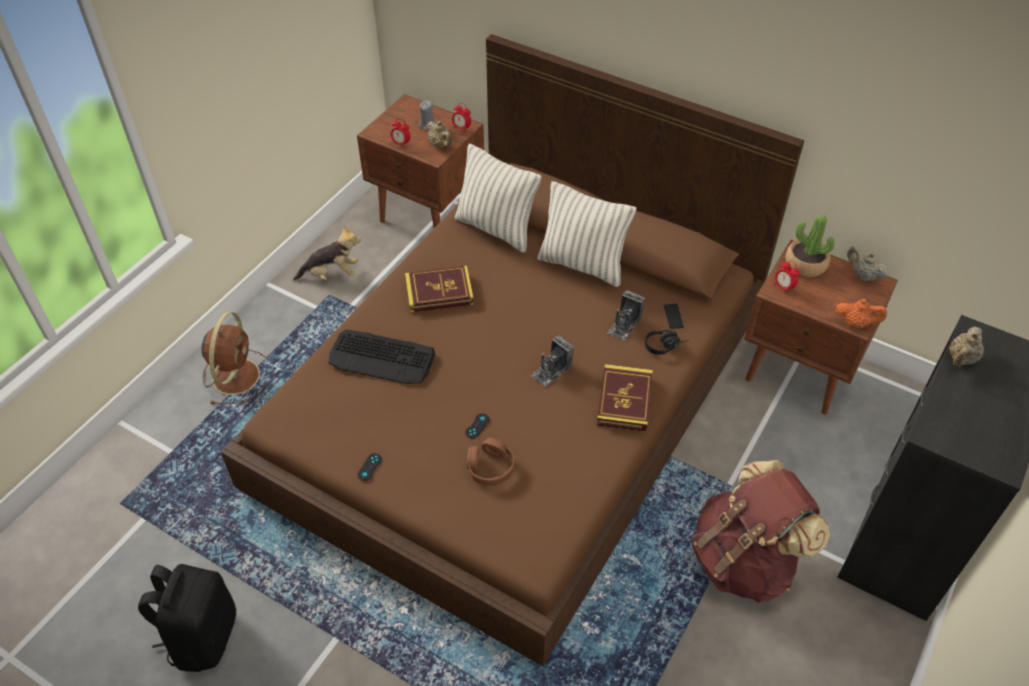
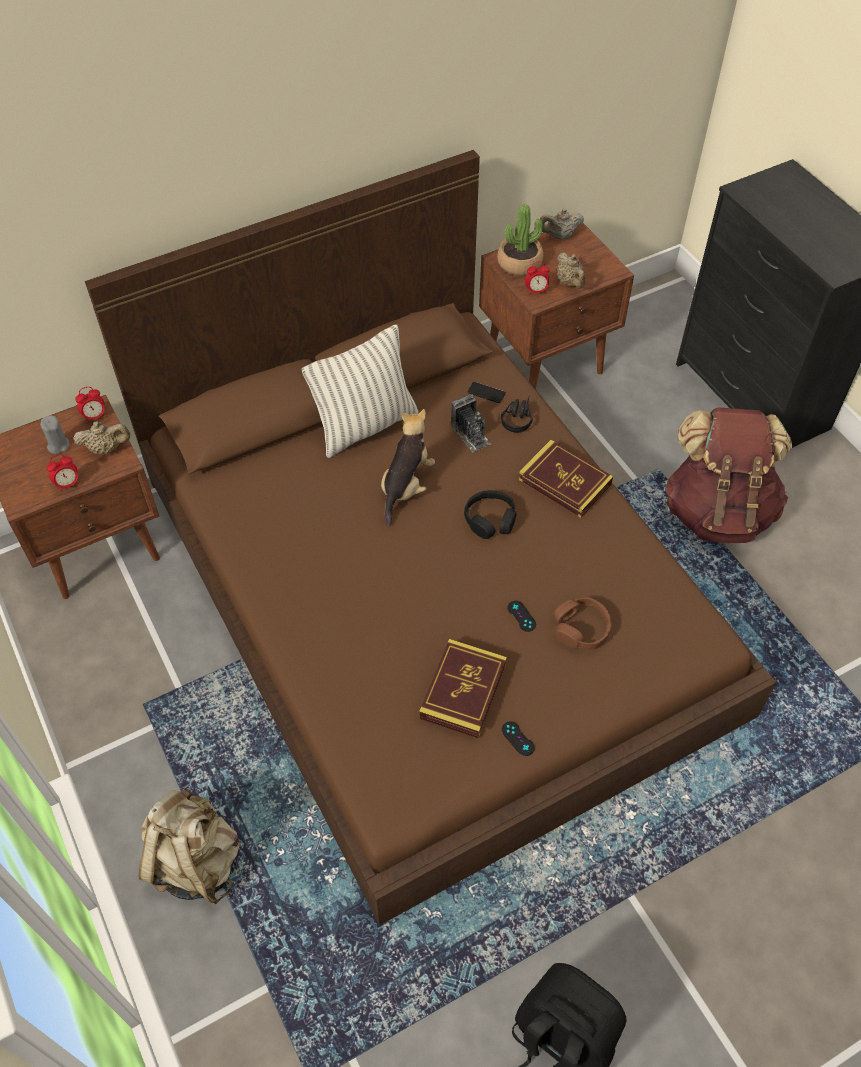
camera: 60 degrees left, 5 degrees up
(237, 375) = (196, 861): brown fan -> beige backpack
(331, 274) = (111, 687): plush toy -> plush toy (406, 486)
(382, 358) = (372, 661): keyboard -> none
(439, 292) = (310, 565): book -> book (463, 691)
(496, 229) = (253, 471): pillow -> none
(551, 370) = (490, 519): camera -> black headphones
(856, 323) = (610, 270): orange teapot -> none
(961, 359) = (767, 213): beige teapot -> beige teapot (570, 283)

